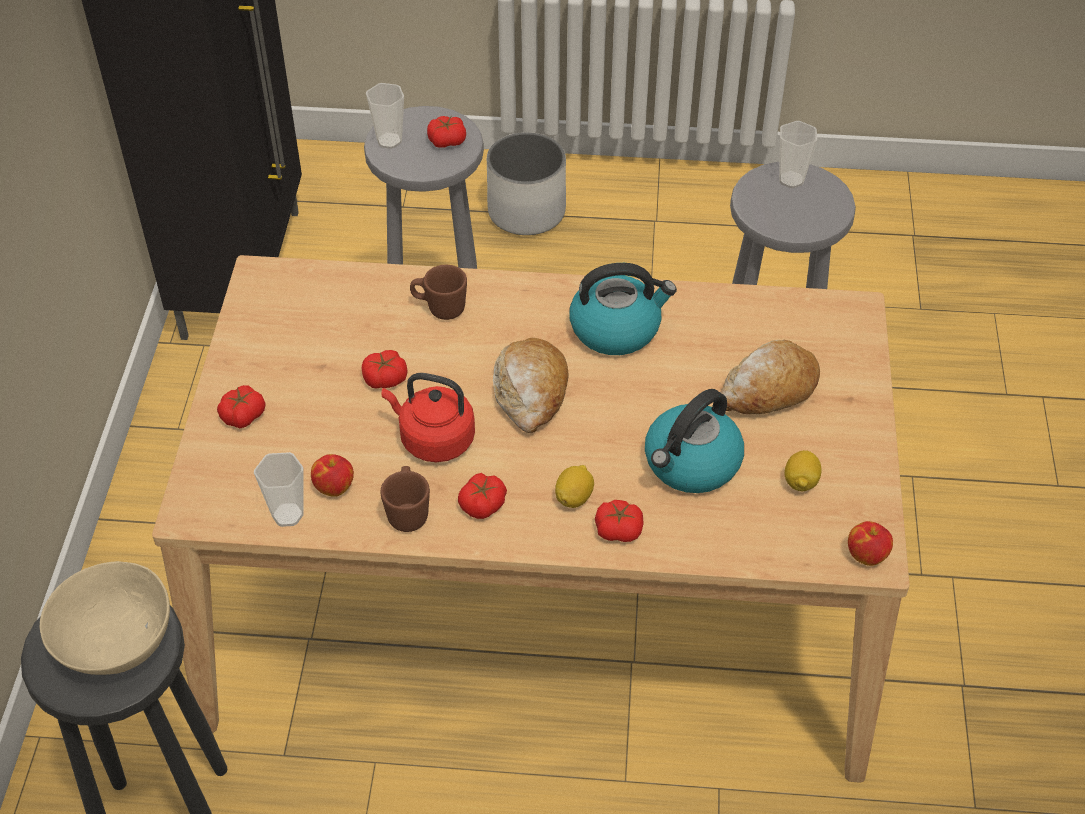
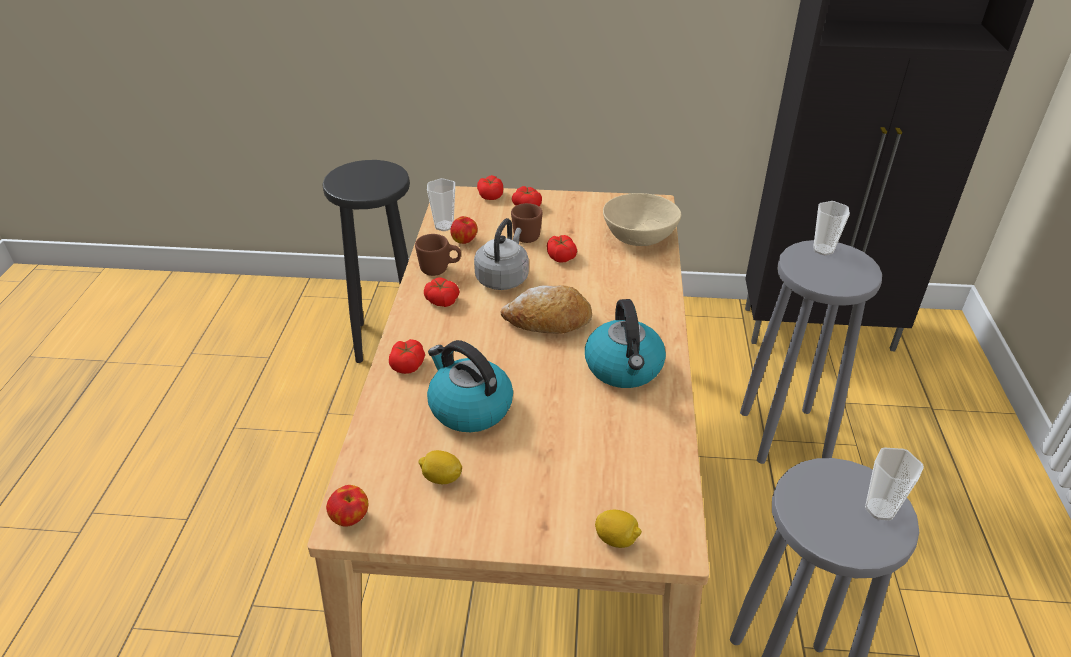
camera: 90 degrees right, 10 degrees down
(115, 641) = (367, 182): beige bowl -> beige bowl (639, 236)
(433, 439) = (503, 278): red kettle -> grey kettle
(439, 308) = (634, 277): brown mug -> brown mug (528, 234)
(447, 140) = (837, 277): tomato -> tomato (490, 195)
(527, 211) = (968, 491): white planter -> none
(574, 497) = (442, 342): lemon -> lemon (616, 539)
(768, 390) = (554, 463): bread -> none

